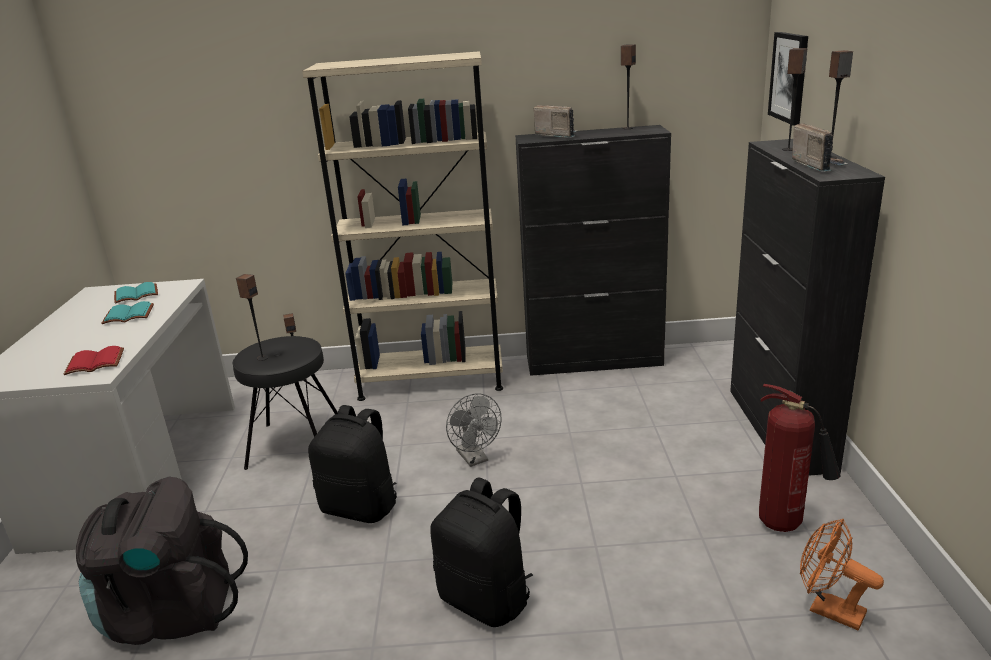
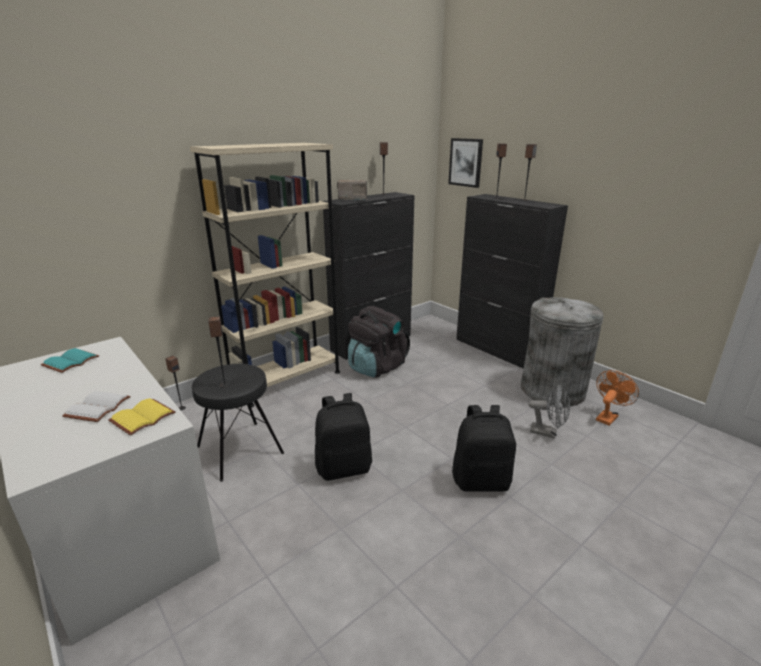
camera: 40 degrees left, 0 degrees up
(87, 342) = (97, 407): none -> white book
(96, 362) = (142, 417): red book -> yellow book
(127, 316) = (98, 378): turquoise book -> none
(171, 612) = (300, 596): black backpack -> black backpack (376, 367)
(475, 459) = (376, 414): grey fan -> grey fan (547, 433)
(785, 525) = (552, 389): fire extinguisher -> grey trash can
(817, 165) = (529, 203): radio -> none
(828, 609) = (608, 416): orange fan -> orange fan turned 135 degrees clockwise

